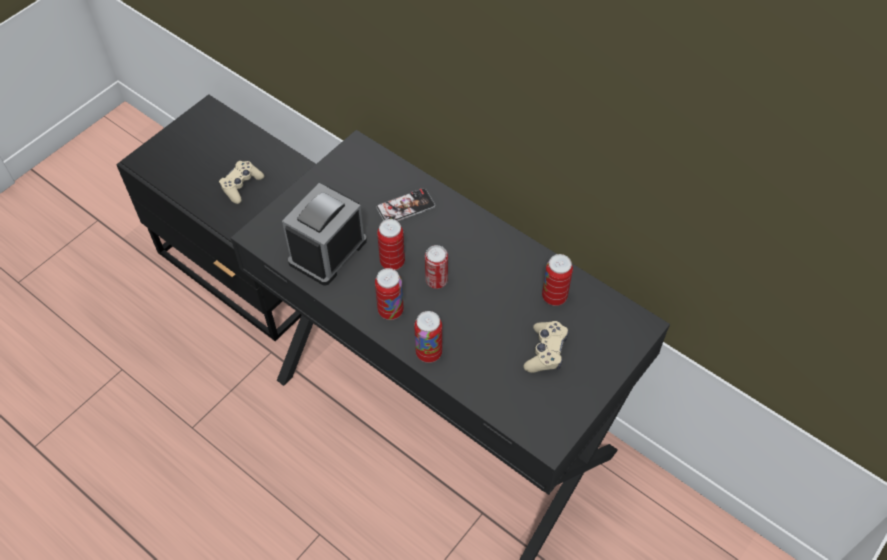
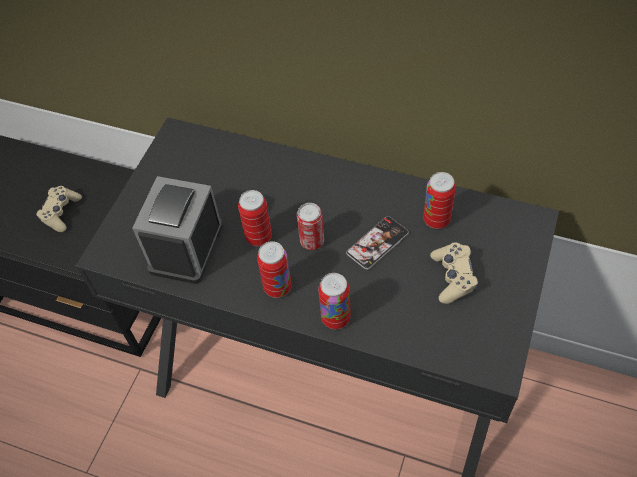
camera: 15 degrees left, 0 degrees up
(405, 207) = (249, 178): phone -> phone (377, 243)

